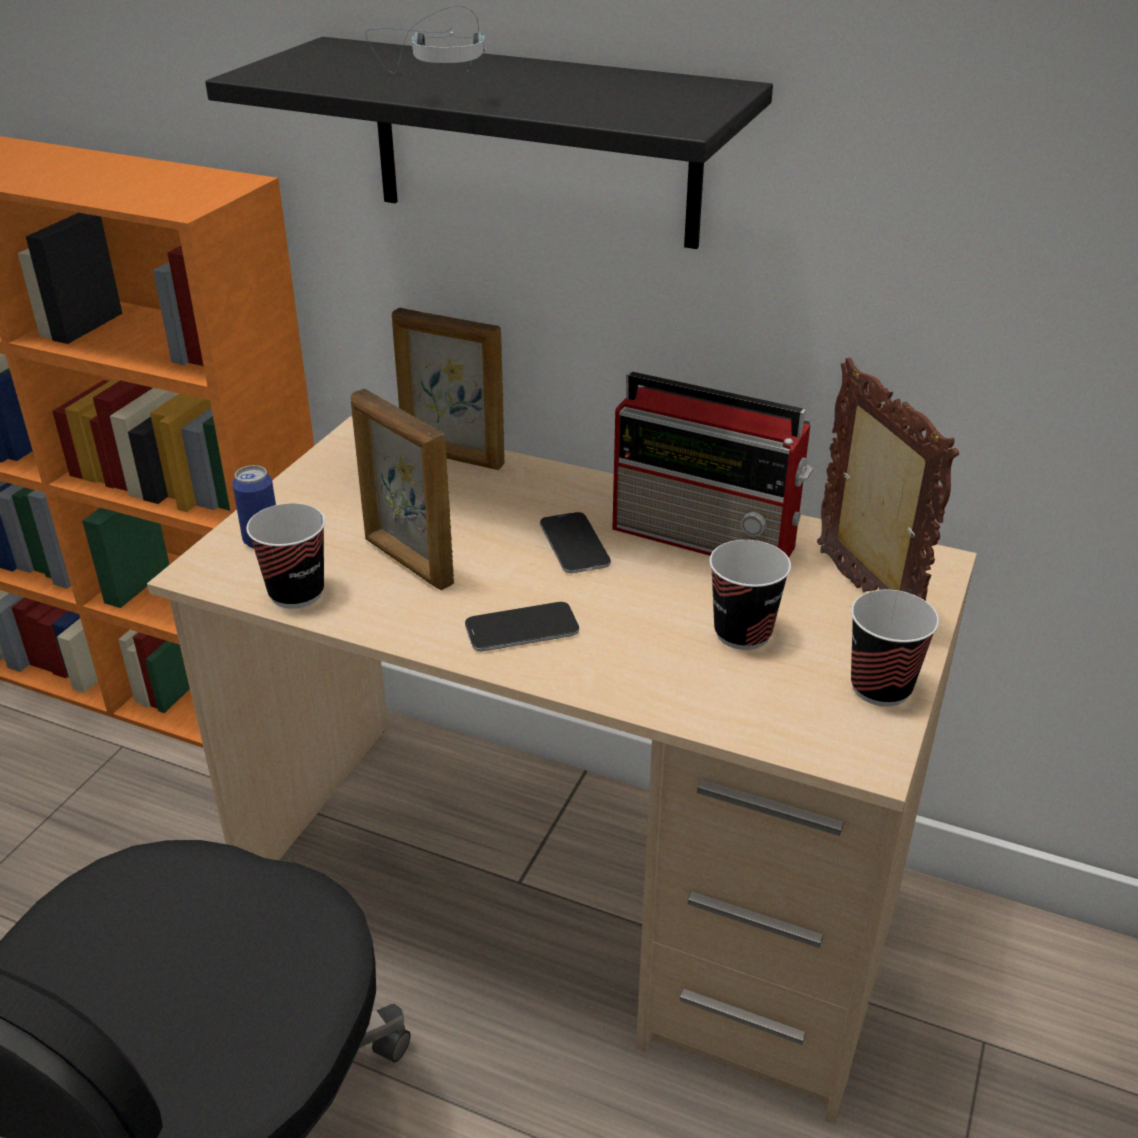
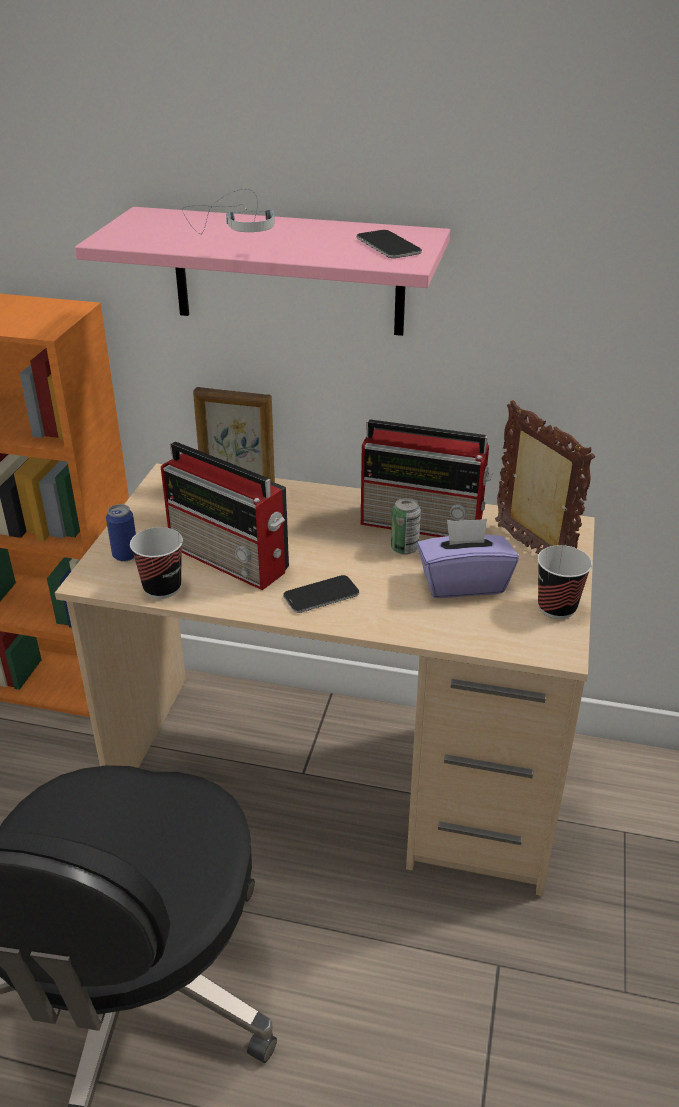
camera: 10 degrees left, 0 degrees up
(407, 562) = (231, 559): picture frame -> radio
(534, 143) = (288, 272): black shelf -> pink shelf
(574, 544) = (338, 537): phone -> phone (388, 246)
(667, 571) = (404, 548): none -> can
(742, 633) = (463, 583): cup -> purple tissue box

